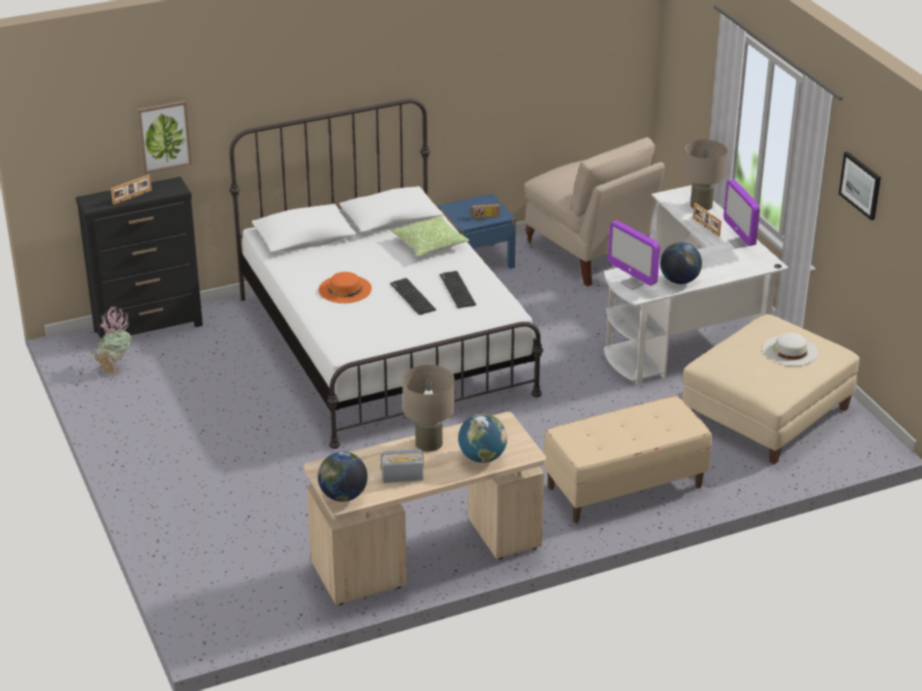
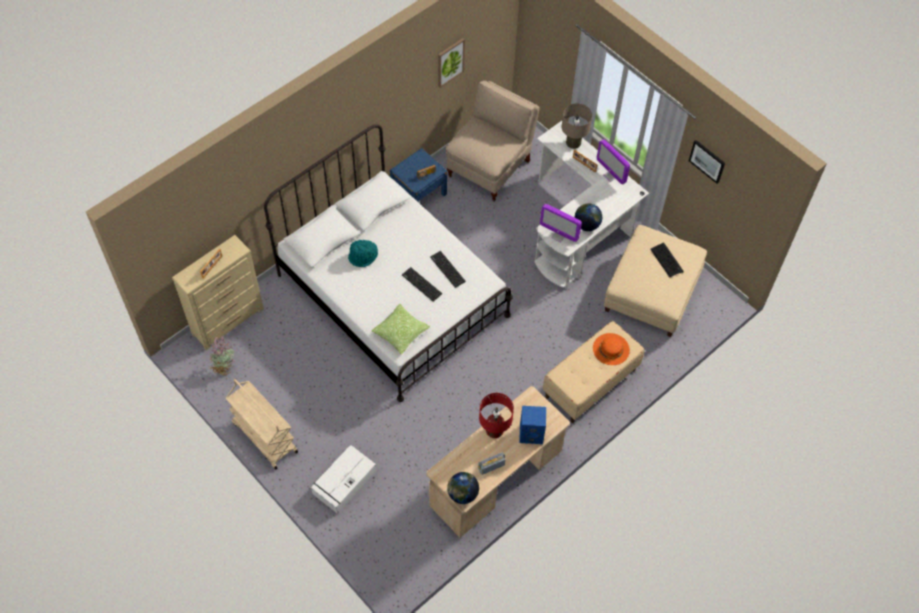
camera: 20 degrees left, 25 degrees up
(124, 444) = (264, 437): none -> beige cart
(149, 328) = (228, 321): black dresser -> beige dresser
(164, 136) = (220, 217): picture -> picture (450, 62)
(203, 512) = (344, 483): none -> white storage box
(345, 289) = (374, 288): orange hat -> orange hat (611, 349)
(348, 259) = (363, 256): none -> turquoise hat
(429, 244) = (410, 227): pillow -> pillow (400, 332)
(429, 443) = (494, 430): beige table lamp -> red table lamp
(482, 457) = (532, 433): globe -> blue speaker
(588, 254) = (490, 168): beige chair -> beige chair turned 90 degrees counterclockwise
(790, 350) = (666, 260): white hat -> keyboard

